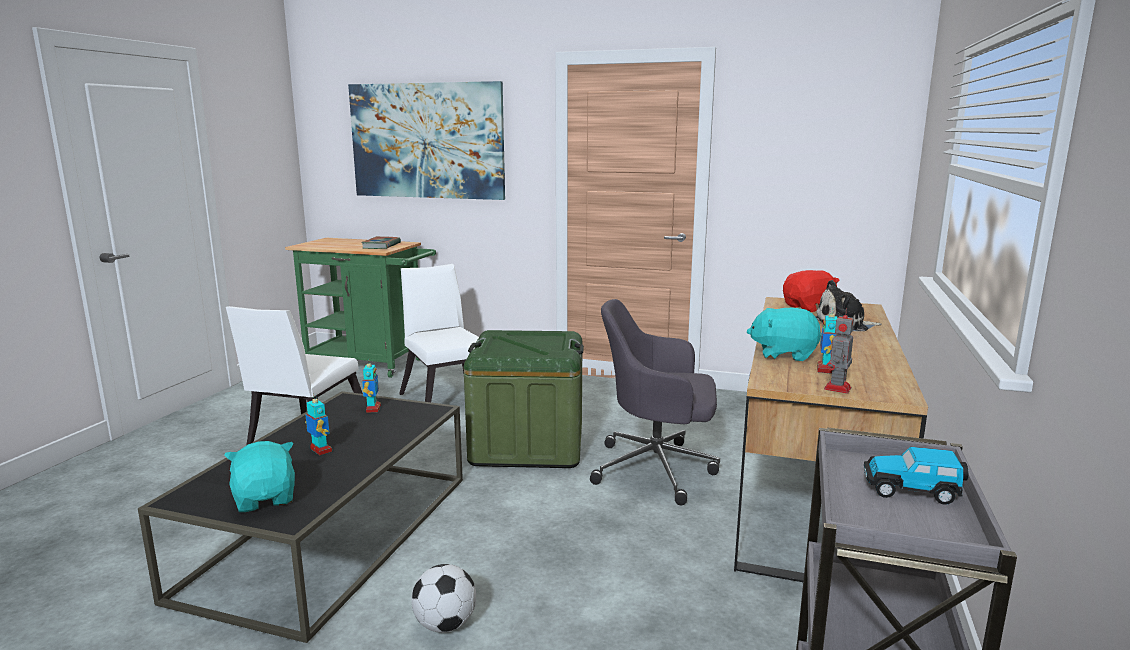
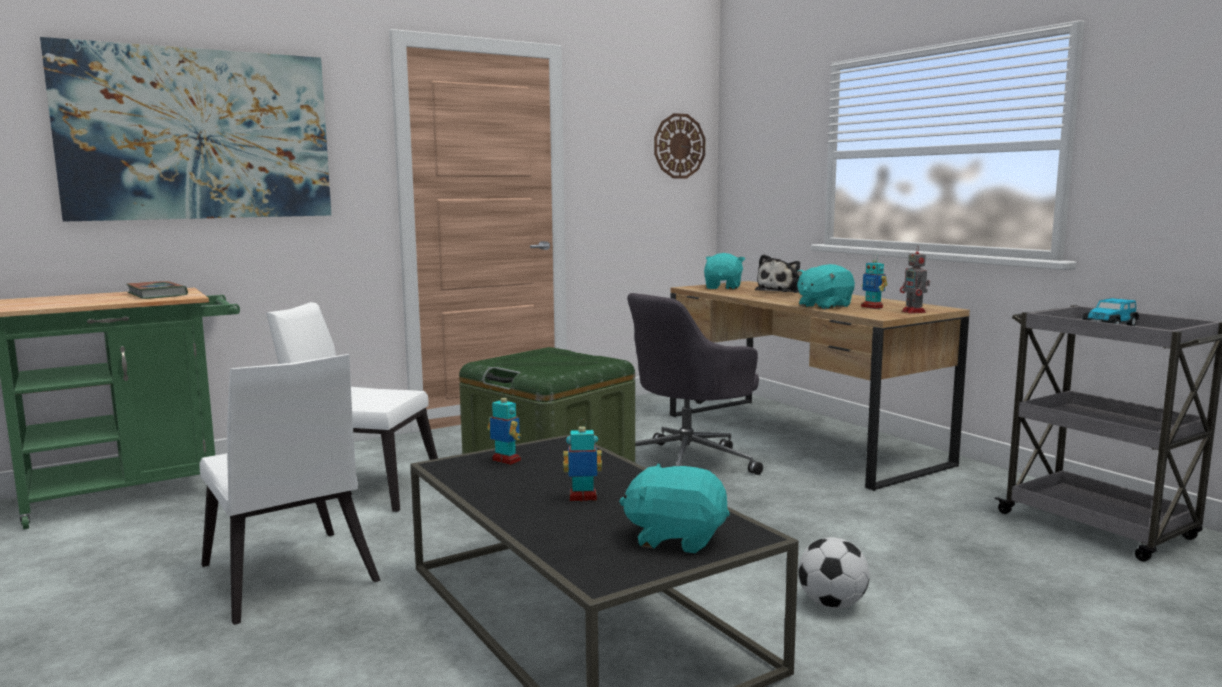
camera: 50 degrees left, 5 degrees down
(809, 307) = (723, 287): red plush toy -> turquoise plush toy
(860, 143) = (679, 146): none -> wall clock

